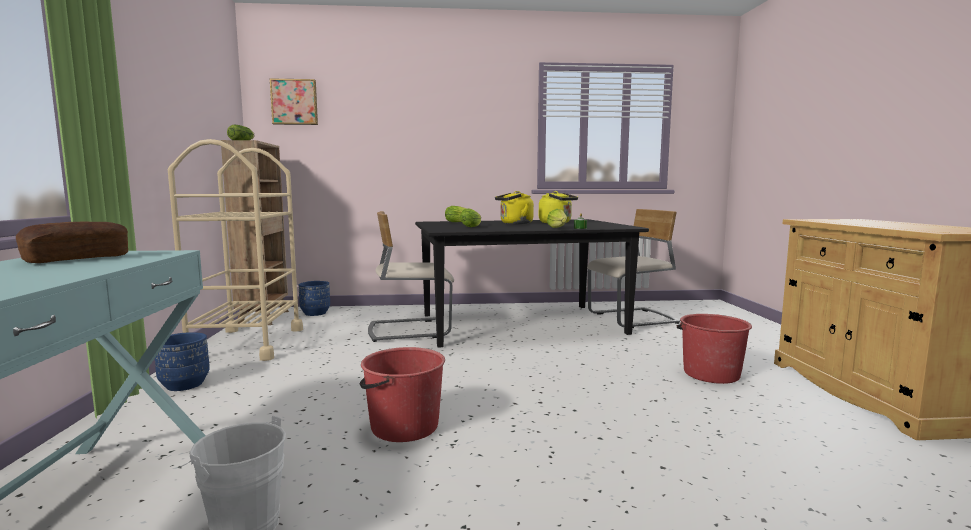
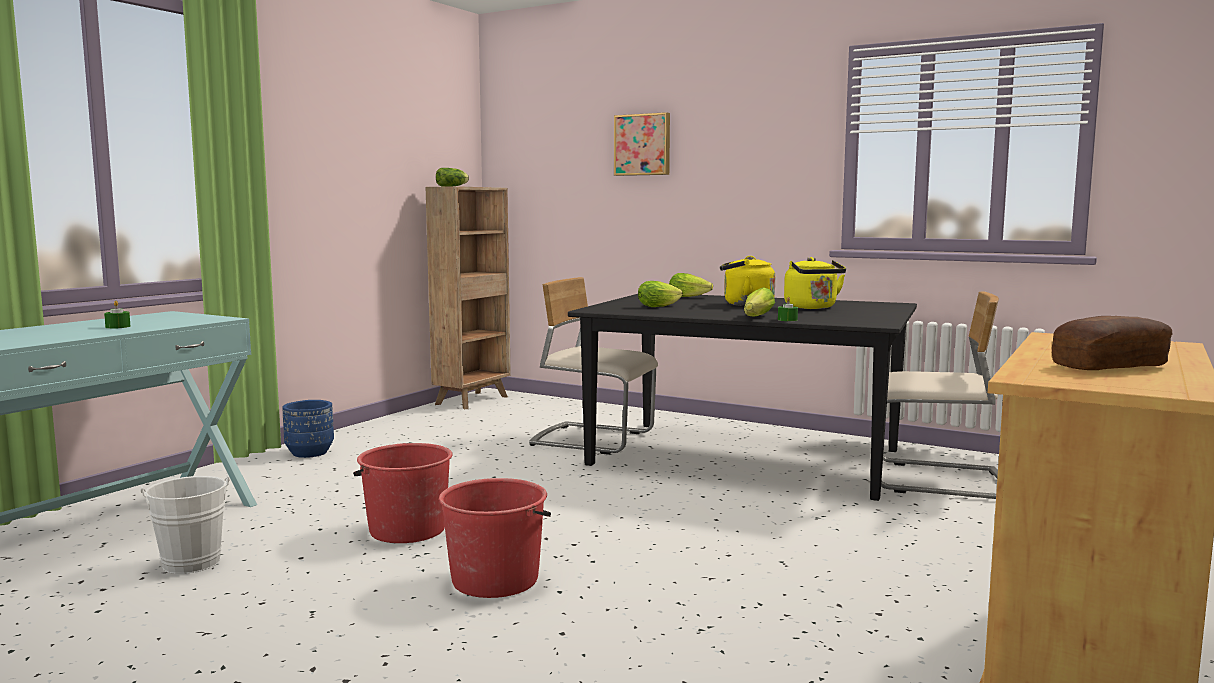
camera: 35 degrees right, 0 degrees up
(60, 268) = (118, 327): none -> green candle
(77, 259) = (152, 320): bread -> bread (1109, 366)
(247, 344) = (413, 425): beige cart -> none
(294, 102) = (532, 131): picture -> picture (643, 145)
(315, 313) = (530, 403): blue planter -> none
(710, 374) = (870, 572): red bucket -> red bucket (496, 580)

